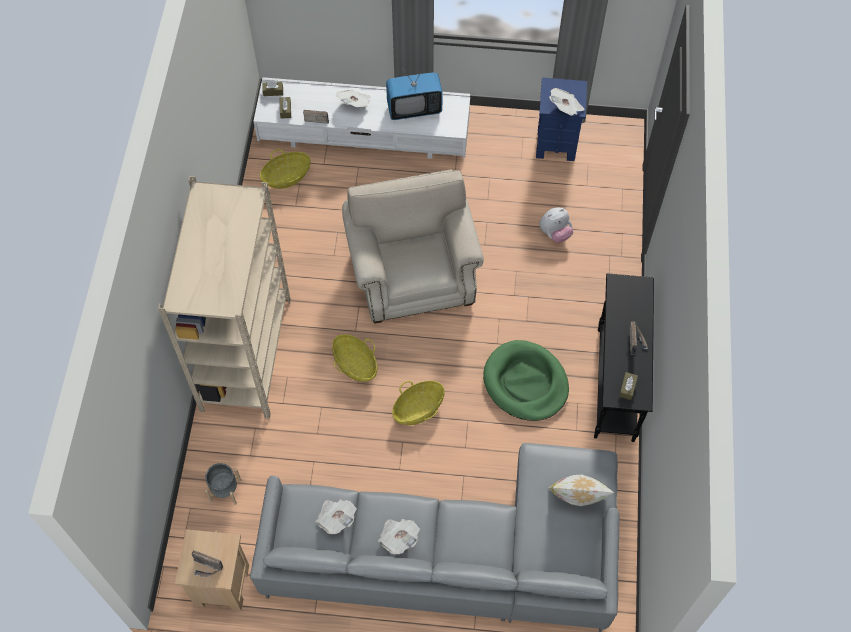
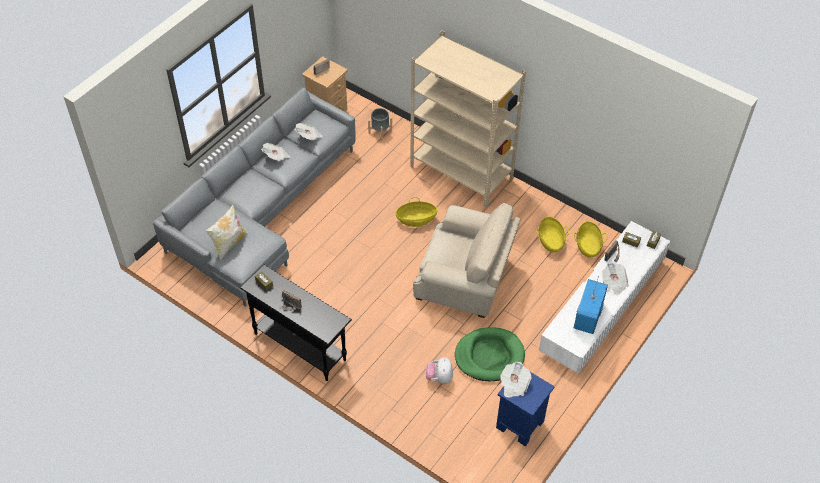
camera: 120 degrees right, 10 degrees down
(418, 409) = (363, 236): basket -> basket (551, 241)
(525, 383) = (338, 298): green dog bed -> green dog bed (489, 356)

